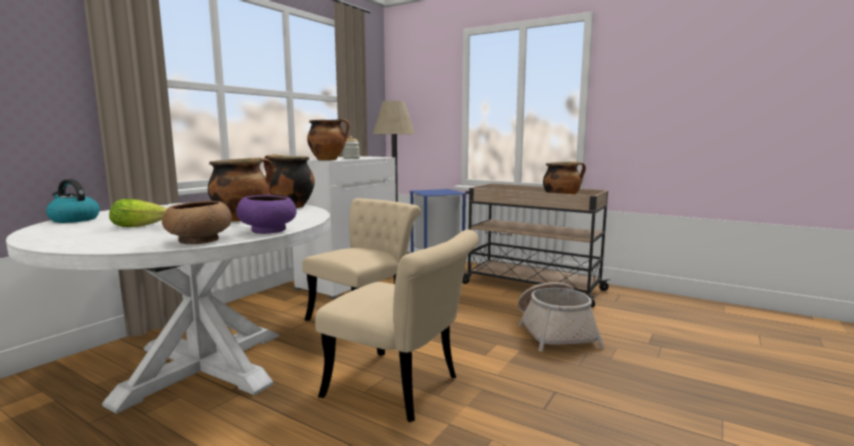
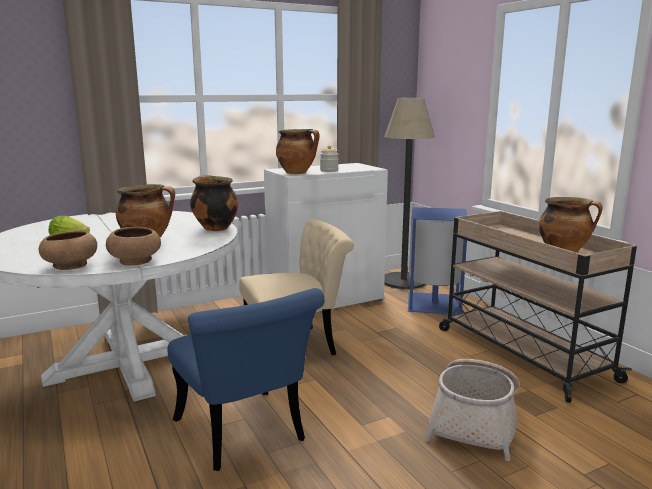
camera: 30 degrees right, 5 degrees up
(74, 219) = (48, 224): kettle -> none
(268, 230) = (136, 261): purple bowl -> brown bowl
(402, 389) = (245, 435): beige chair -> blue chair

